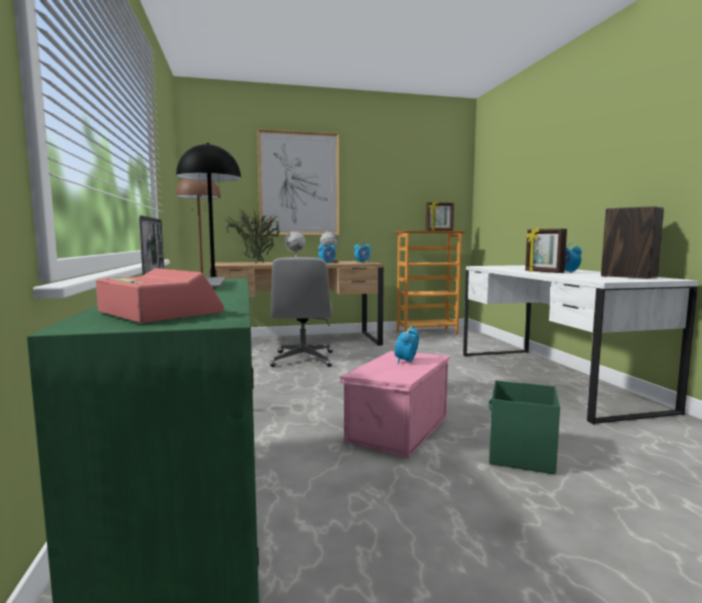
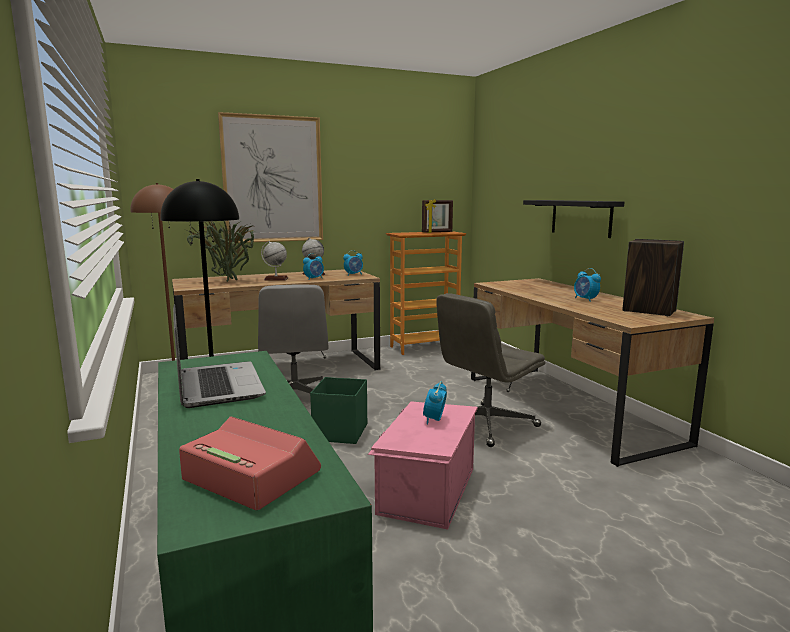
camera: 10 degrees left, 5 degrees up
(468, 386) = (486, 425): none -> grey office chair
(520, 455) = (556, 514): green storage box -> green storage box (339, 432)
(543, 272) = (562, 300): picture frame -> none
(550, 378) = (566, 408): white desk -> brown desk
(567, 204) = (581, 218): none -> black shelf

